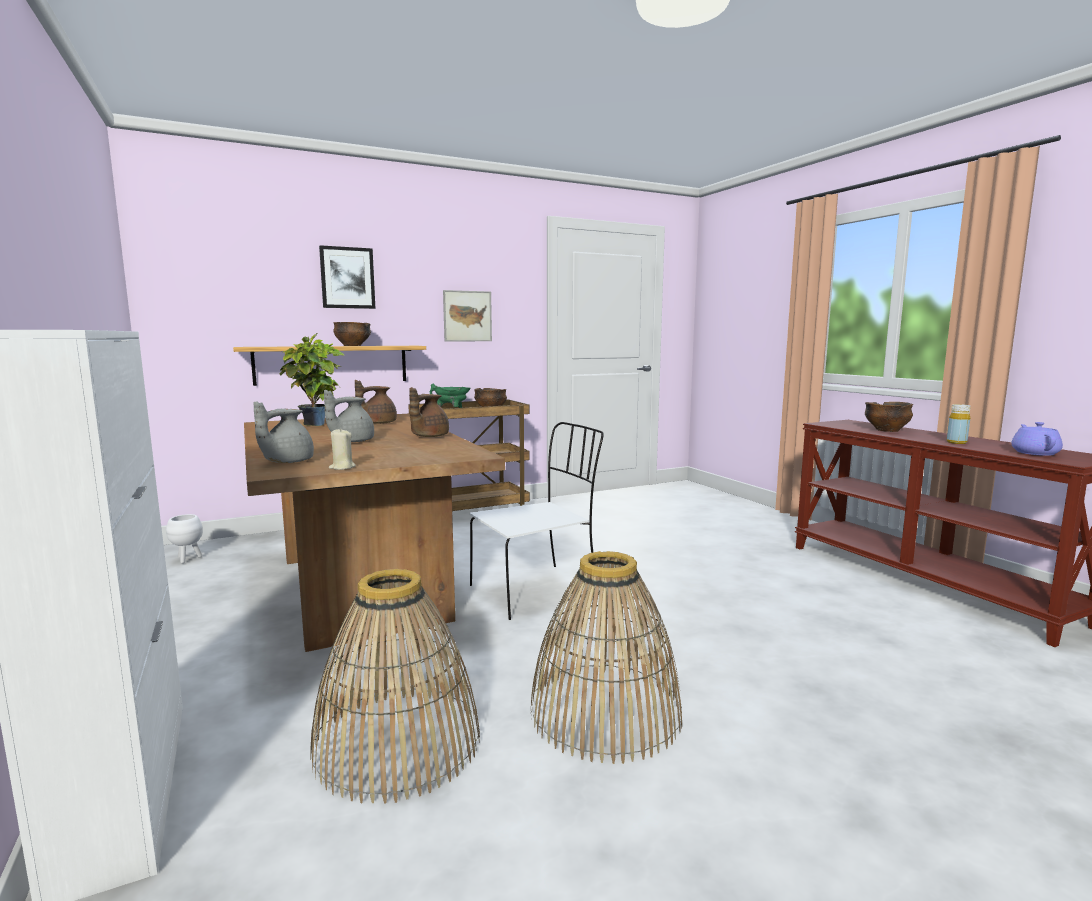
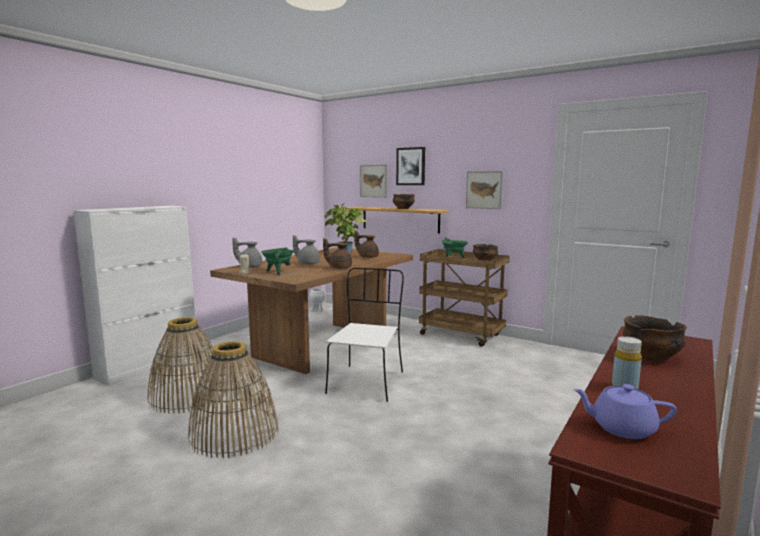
camera: 60 degrees right, 0 degrees up
(270, 300) = (373, 181): none -> picture
(387, 455) = (278, 272): none -> green cooking pot
(537, 590) = (367, 382): white chair -> white chair turned 105 degrees counterclockwise
(1034, 453) = (621, 428): purple teapot -> purple teapot turned 150 degrees counterclockwise

